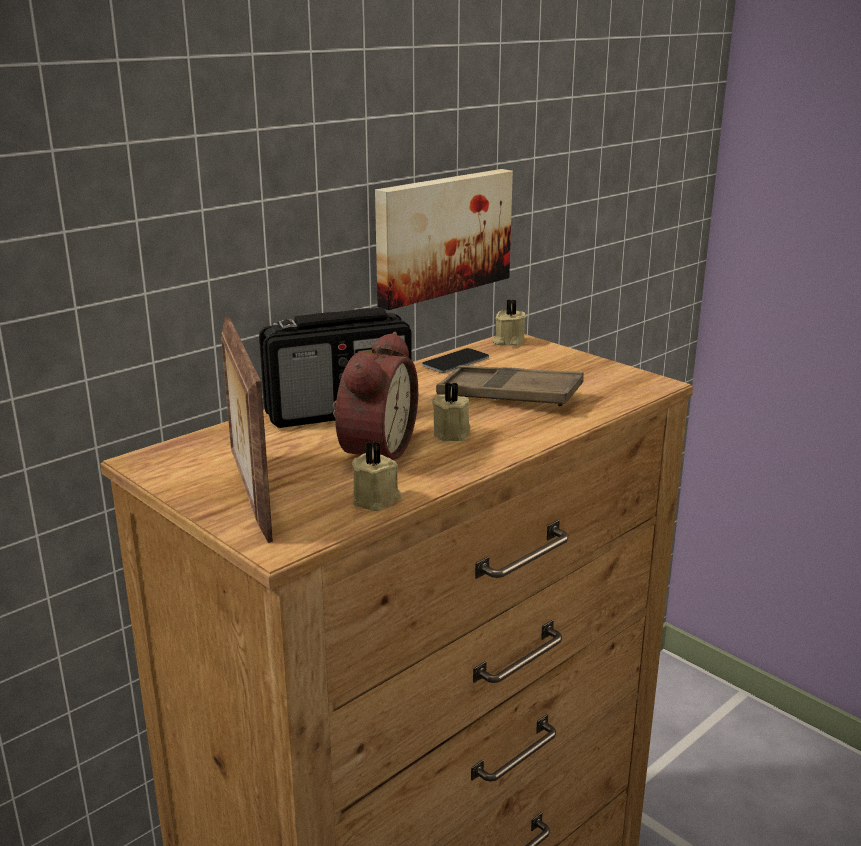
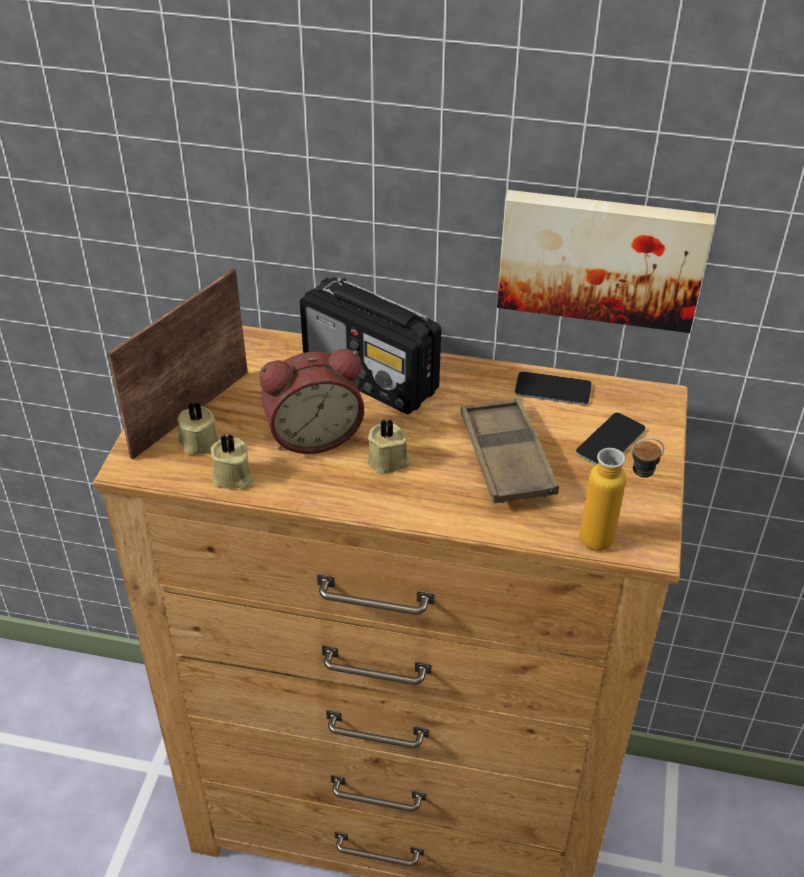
camera: 55 degrees right, 20 degrees up
(508, 341) = (647, 397): beige candle -> beige candle (198, 442)
(537, 362) = (610, 441): none -> phone
(638, 391) = (611, 540): none -> bottle

